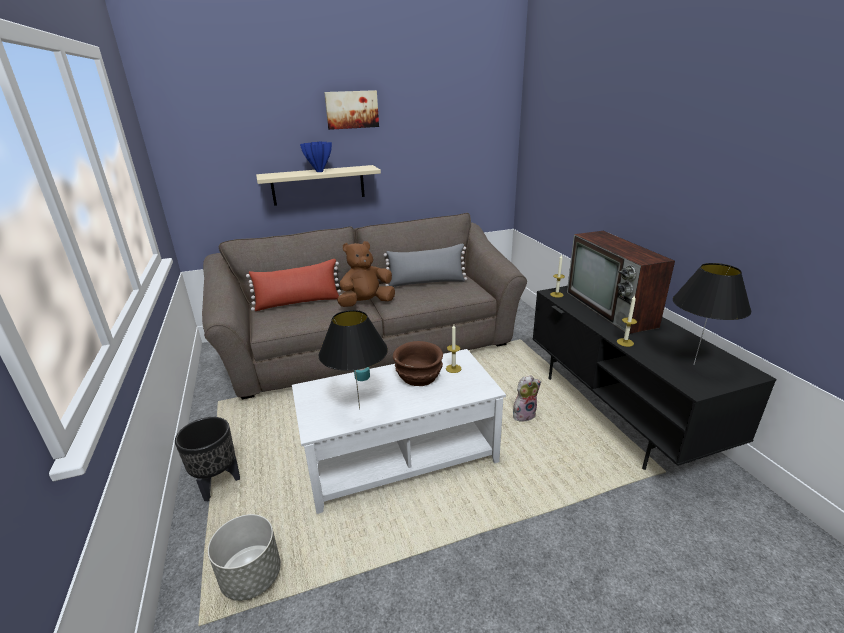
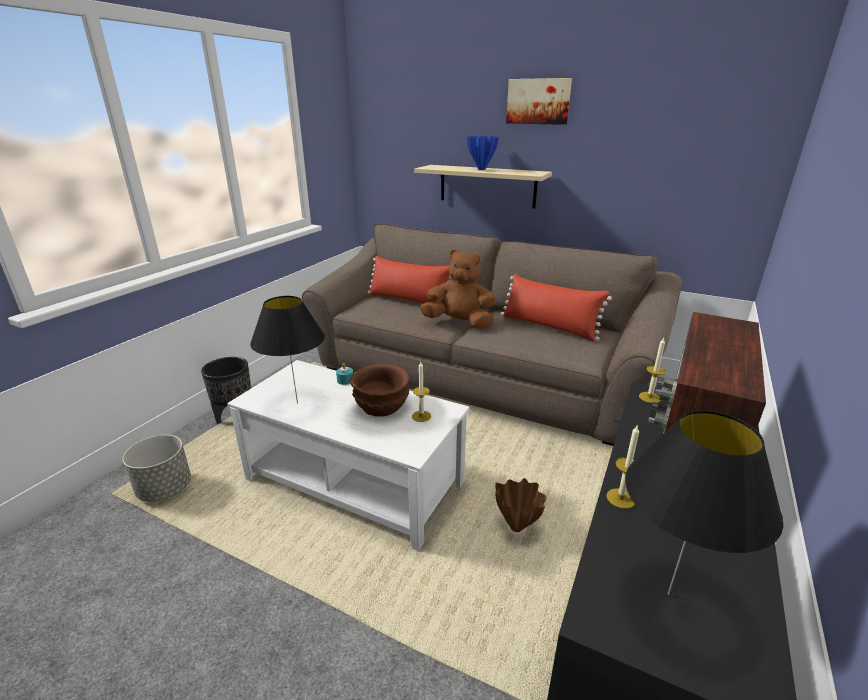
camera: 45 degrees right, 0 degrees up
(426, 282) = (549, 327): grey pillow -> red pillow
(524, 415) = (517, 529): plush toy -> brown vase

